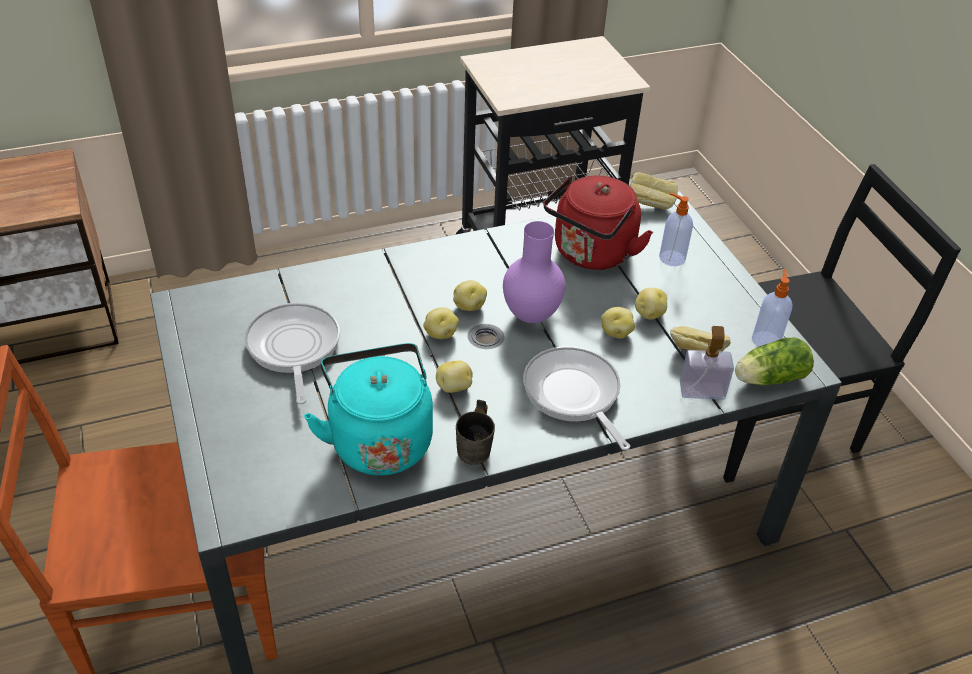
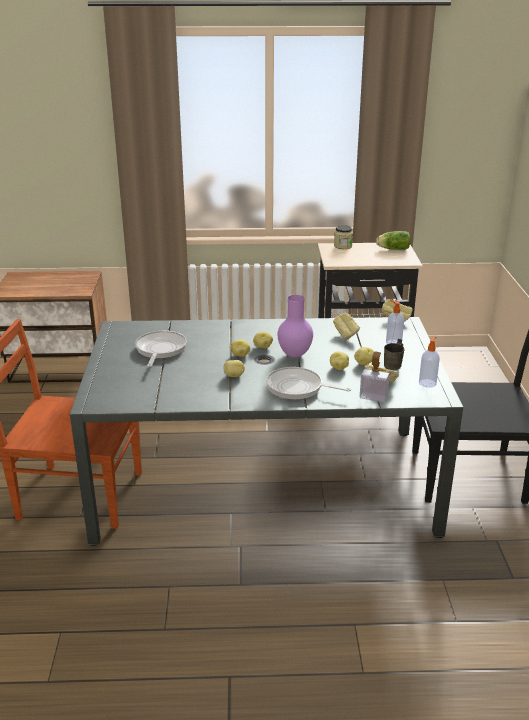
camera: 20 degrees right, 15 degrees down
(379, 439) = (182, 388): turquoise kettle -> none
(479, 448) = (232, 400): grey mug -> grey mug (396, 366)
(505, 59) = (343, 246): none -> jar
(574, 394) = (298, 388): frying pan -> frying pan turned 60 degrees counterclockwise
(591, 254) = (346, 335): red kettle -> bread
(767, 378) = (417, 398): lettuce -> lettuce (392, 249)

